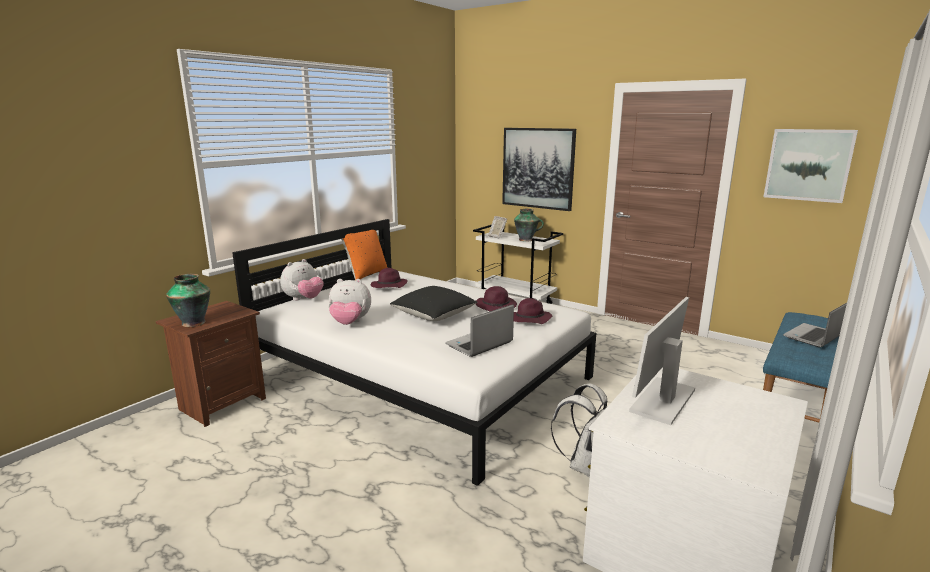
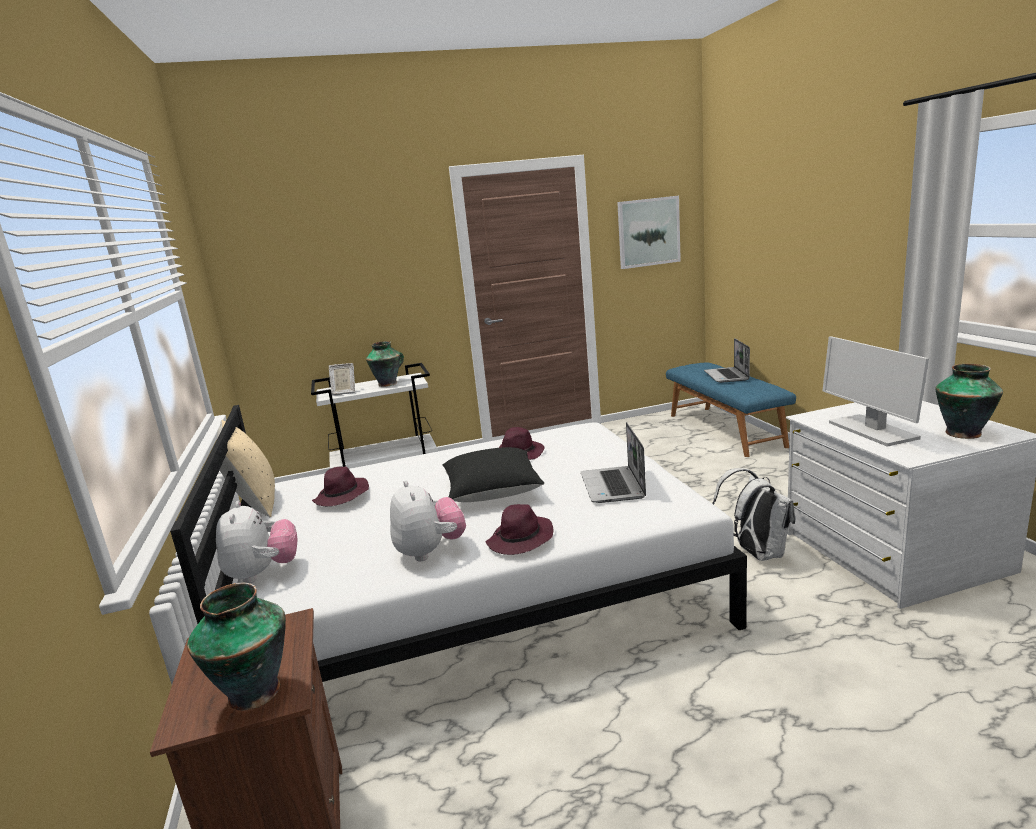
camera: 50 degrees left, 0 degrees up
(350, 323) = (430, 551): plush toy -> plush toy turned 60 degrees counterclockwise
(366, 274) = (254, 504): orange pillow -> beige pillow
(529, 319) = (580, 448): purple hat -> purple hat (521, 540)
(538, 168) = (365, 287): picture -> none
(723, 446) = (963, 433): none -> vase

